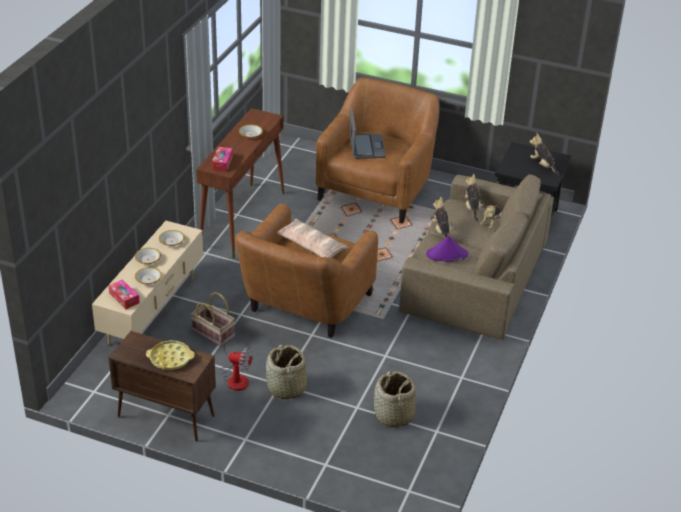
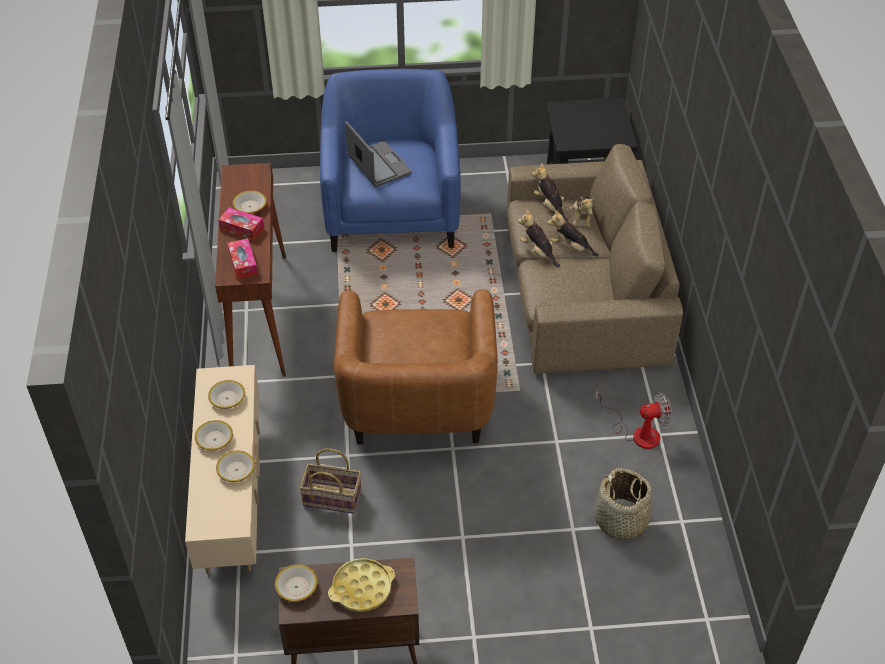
camera: 25 degrees left, 10 degrees up
(124, 298) = (223, 513): tissue box -> tissue box (242, 228)
(132, 343) = (296, 587): none -> bowl
(235, 378) = (402, 552): fan -> fan (637, 432)
(286, 388) = (473, 539): basket -> none
(311, 246) = (410, 336): pillow -> none
(377, 188) = (391, 208): brown armchair -> blue armchair
(447, 254) = (567, 282): purple hat -> none
(543, 165) = (602, 122): plush toy -> plush toy (571, 247)

